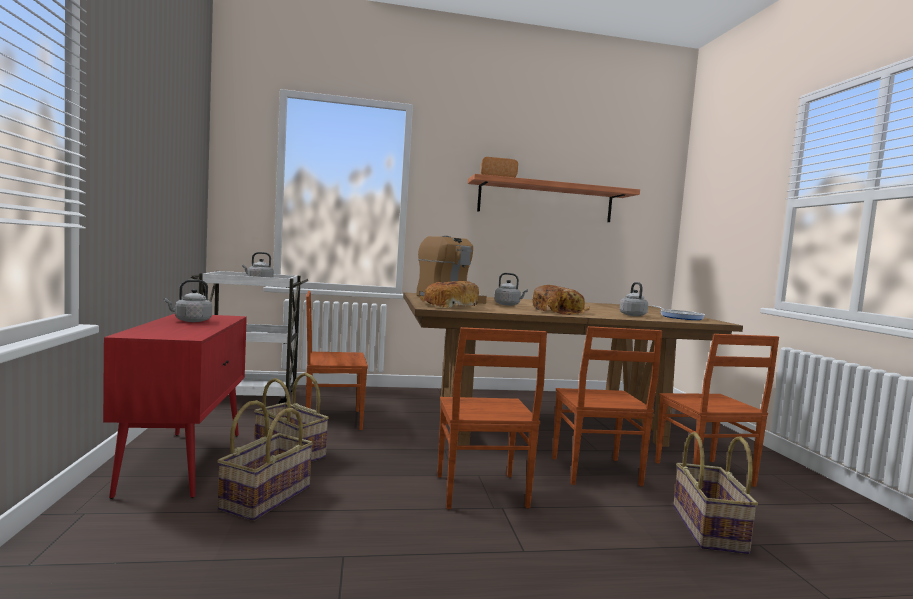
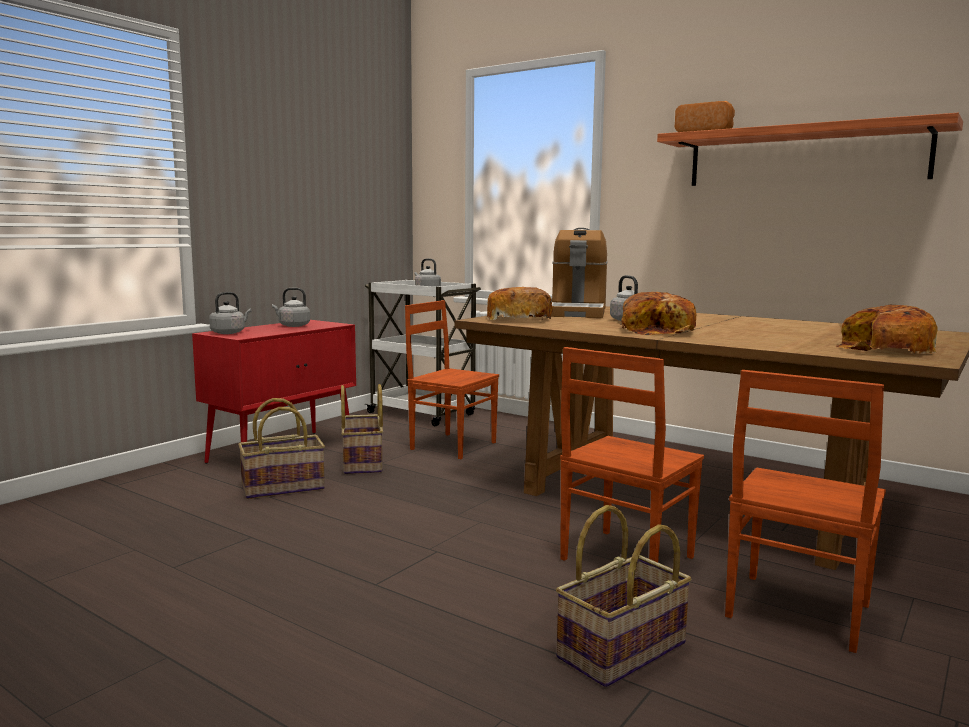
camera: 45 degrees right, 5 degrees up
(480, 492) = (447, 534): brown chair -> none
(632, 315) = (782, 341): grey kettle -> grey kettle (229, 332)
(679, 317) = (883, 349): frying pan -> bread

